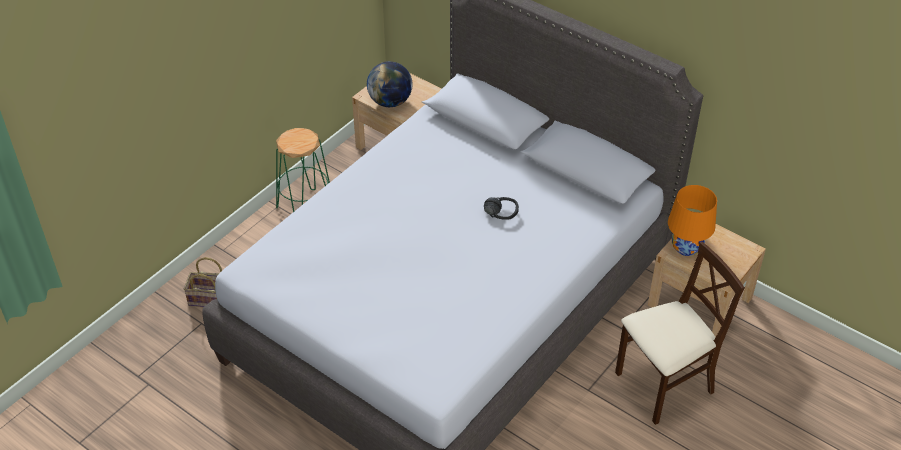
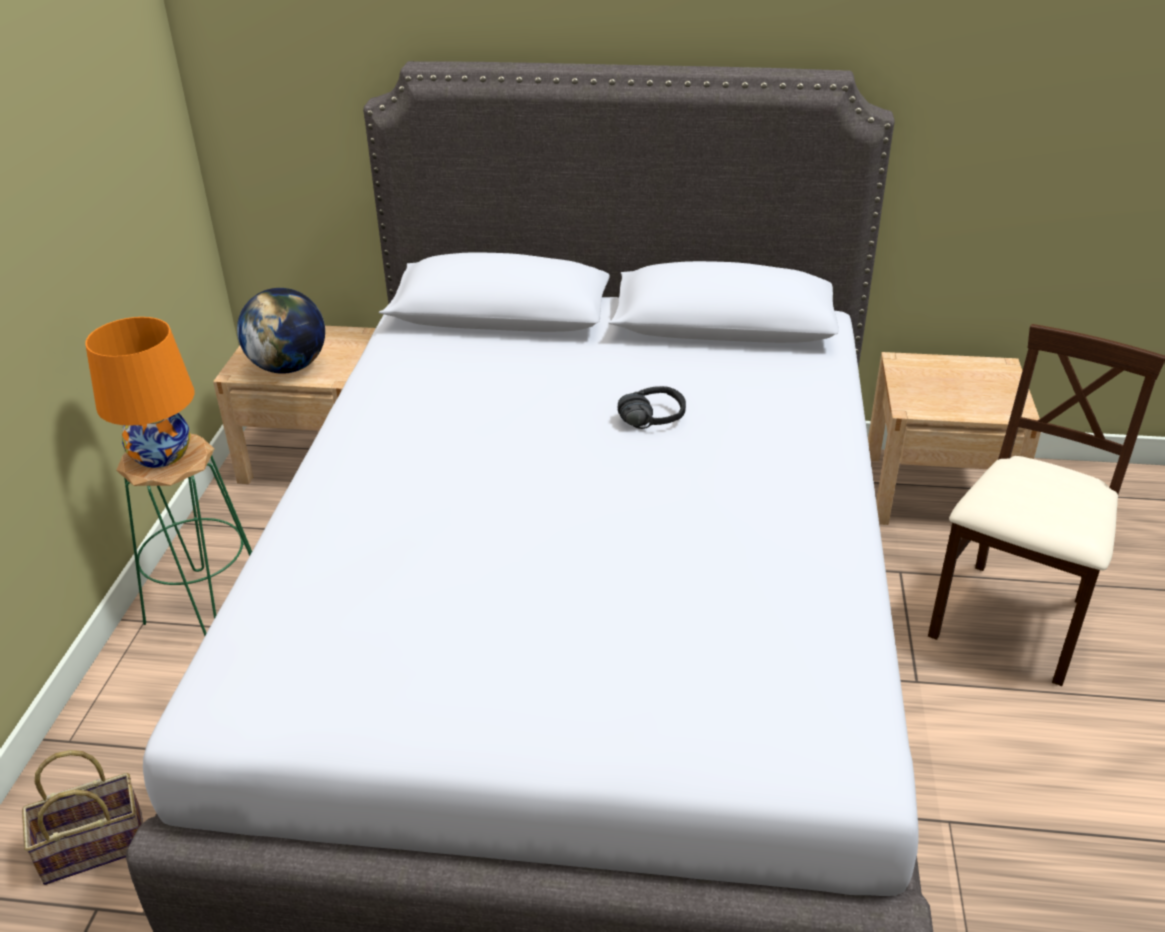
camera: 30 degrees left, 10 degrees down
(686, 247) = (920, 393): orange table lamp -> orange table lamp (160, 454)

